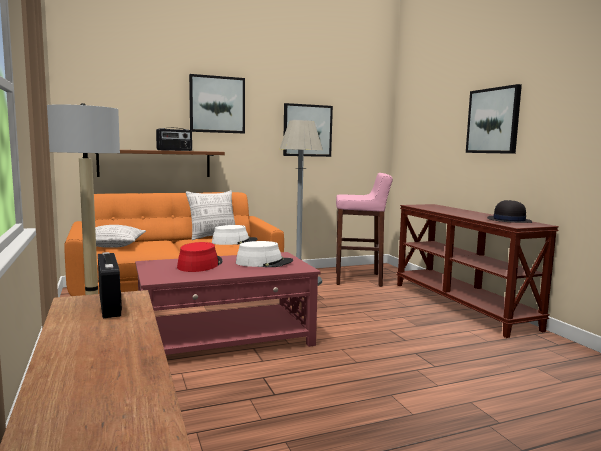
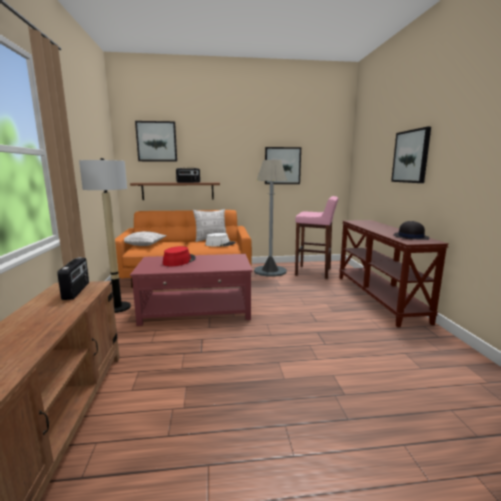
camera: 15 degrees right, 5 degrees up
(217, 104) = (218, 150): picture -> picture (156, 141)
(264, 263) = (221, 261): white hat -> none

